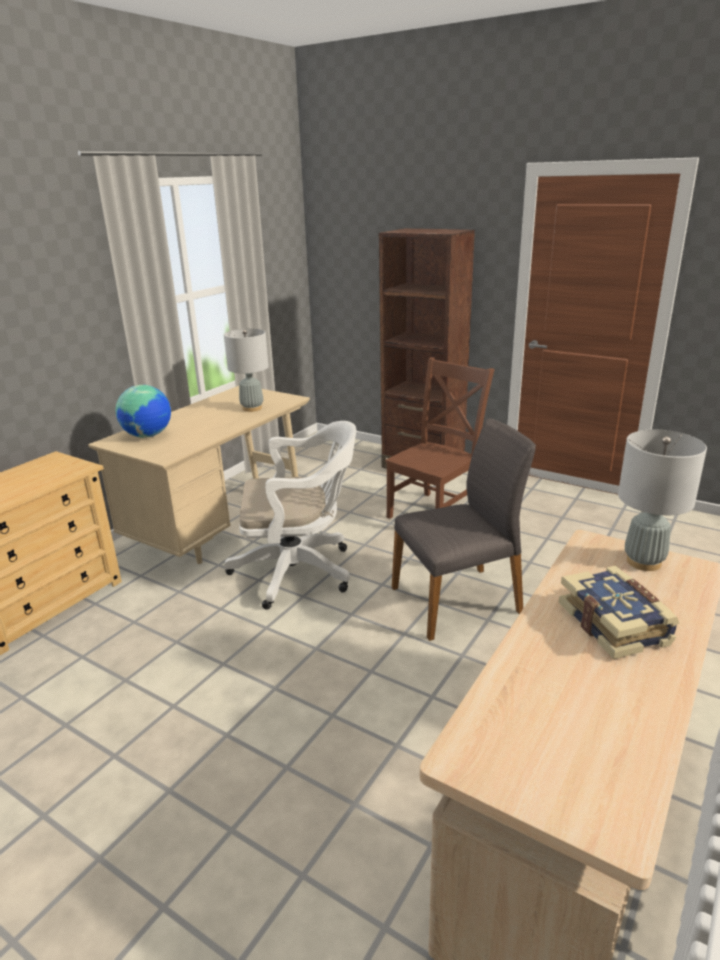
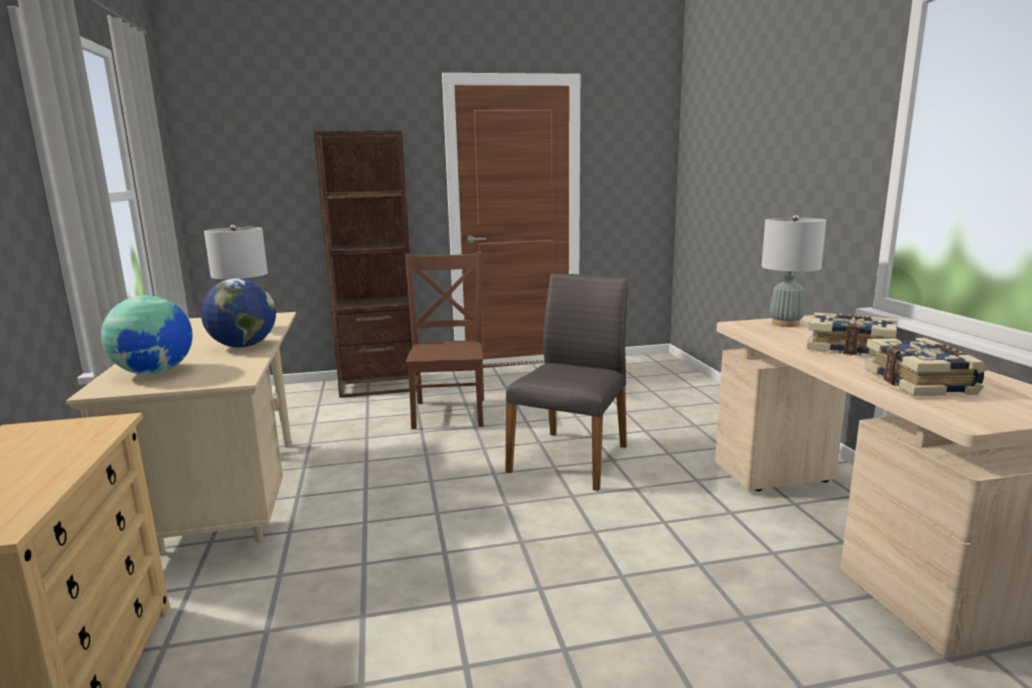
camera: 45 degrees left, 10 degrees down
(219, 426) = (243, 346): none -> globe
(300, 571) = (398, 497): white office chair -> none
(553, 700) = (921, 382): none -> book

